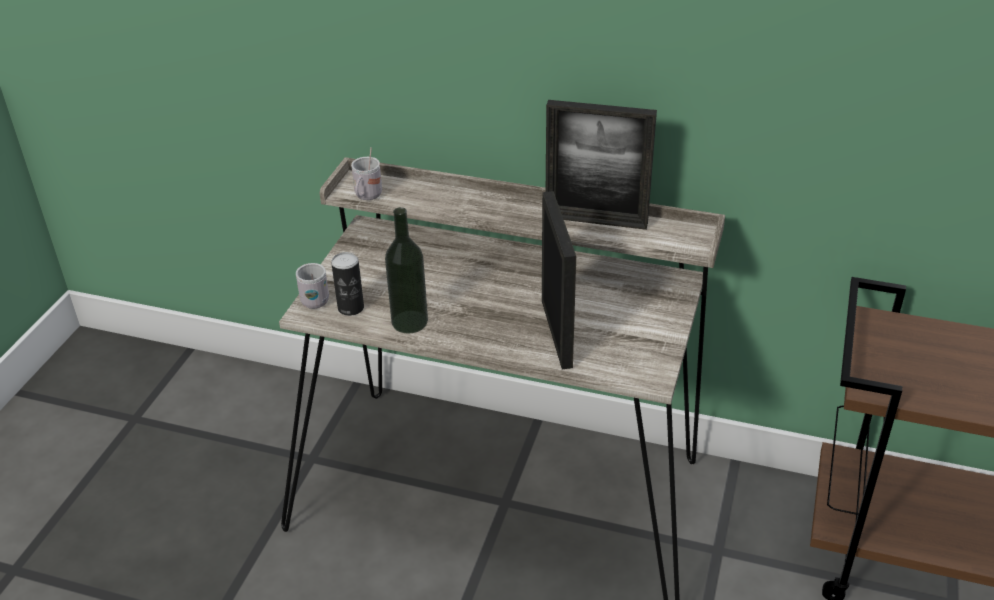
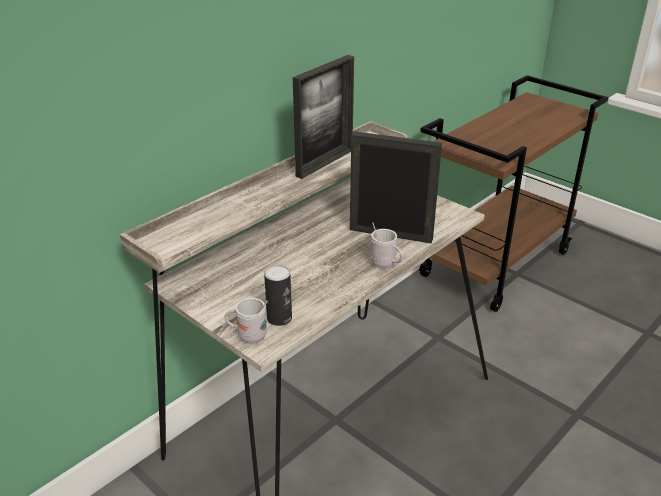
camera: 65 degrees left, 5 degrees down
(367, 197) = (185, 244): white mug -> white mug (386, 264)
(409, 322) = (324, 293): bottle -> none

